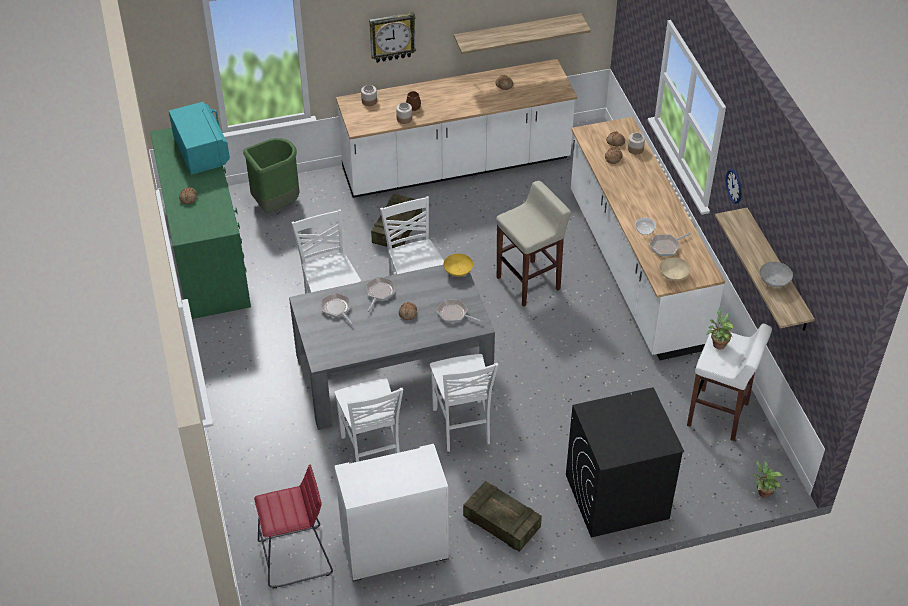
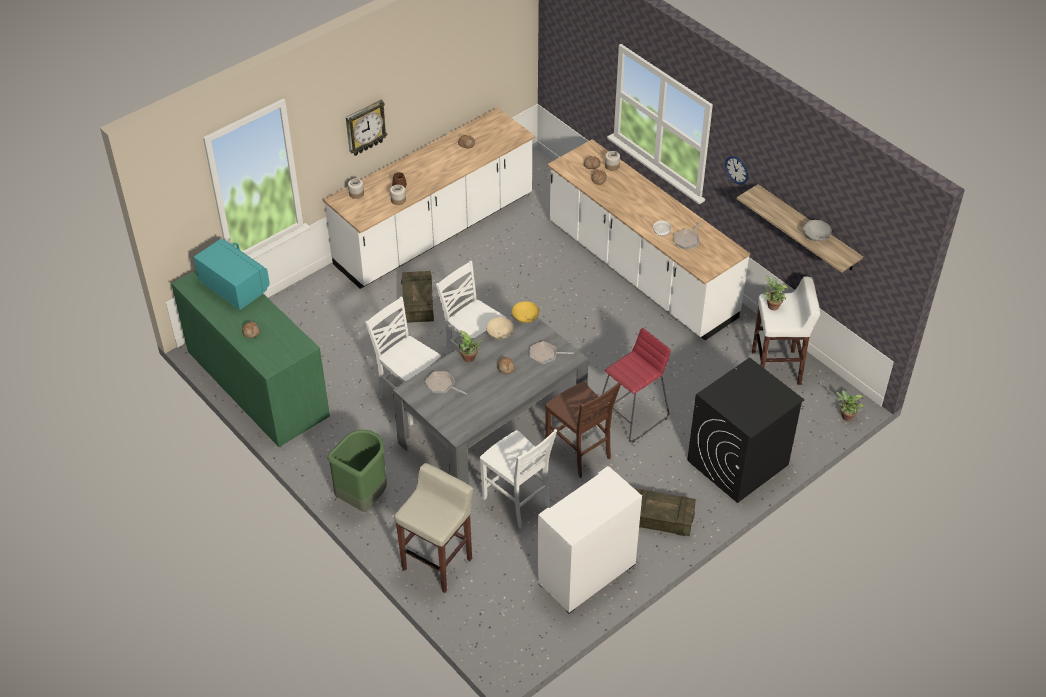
camera: 25 degrees left, 0 degrees up
(276, 204) = (294, 317): green trash can -> green trash can (363, 497)
(296, 557) = (508, 613): red stool -> red stool (633, 416)
(379, 293) = (470, 359): frying pan -> potted plant
(462, 427) = (579, 452): white chair -> brown chair
(517, 33) = (464, 94): shelf -> none
(529, 283) = (560, 312): beige stool -> beige stool (438, 563)
(674, 276) = (708, 262): beige bowl -> beige bowl (500, 334)

